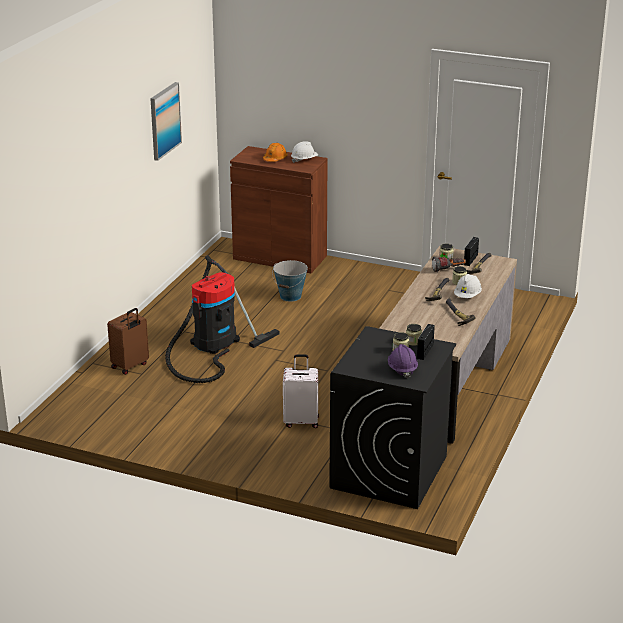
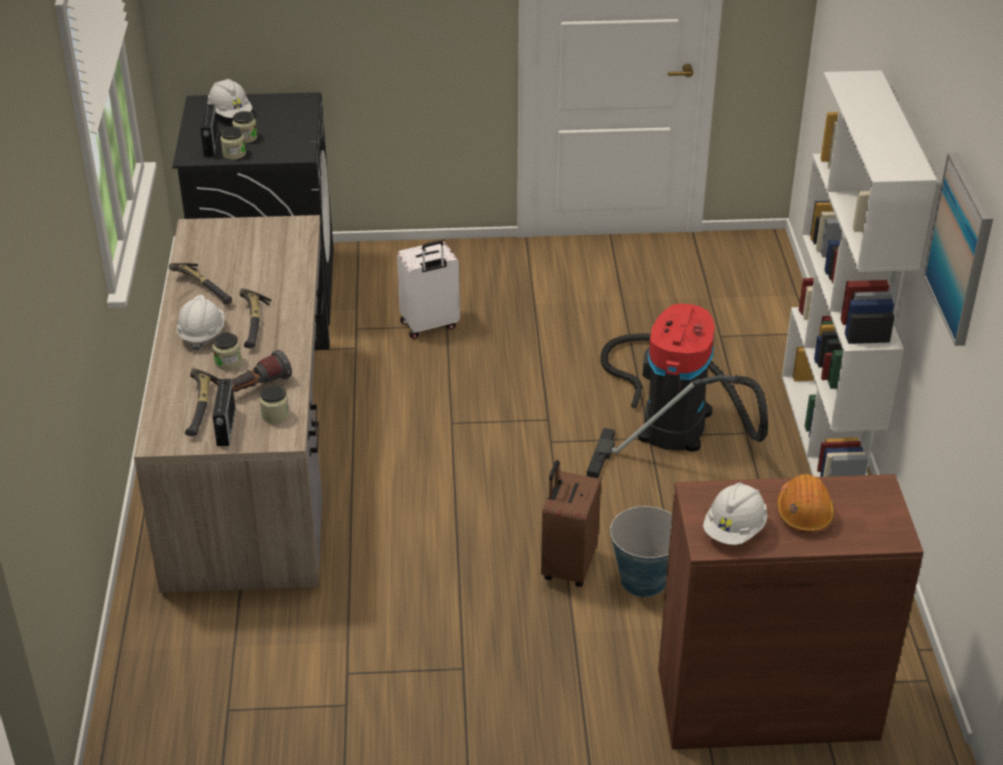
camera: 155 degrees right, 10 degrees up
(130, 366) = (751, 343): brown suitcase -> brown suitcase (567, 566)
(147, 321) = (827, 435): none -> white bookcase
(402, 369) = (230, 114): purple hard hat -> white hard hat

